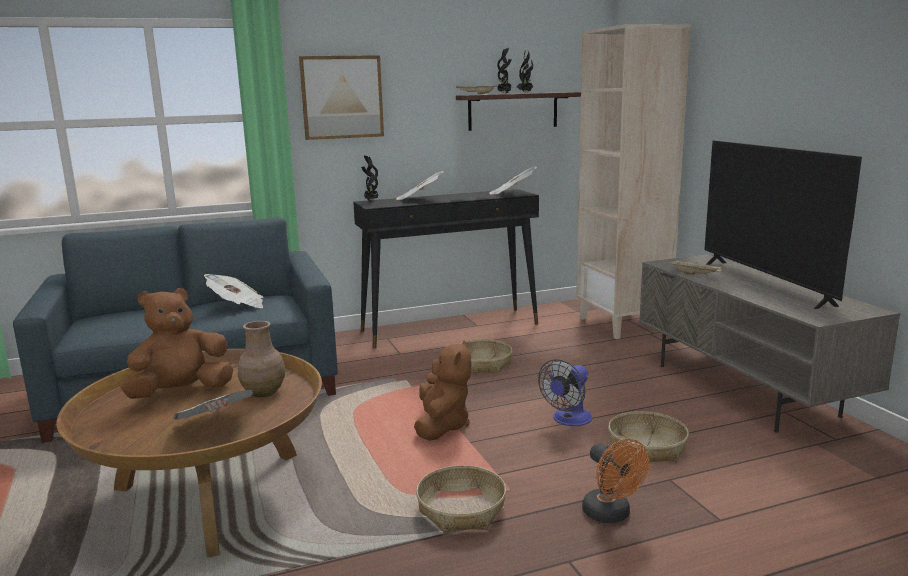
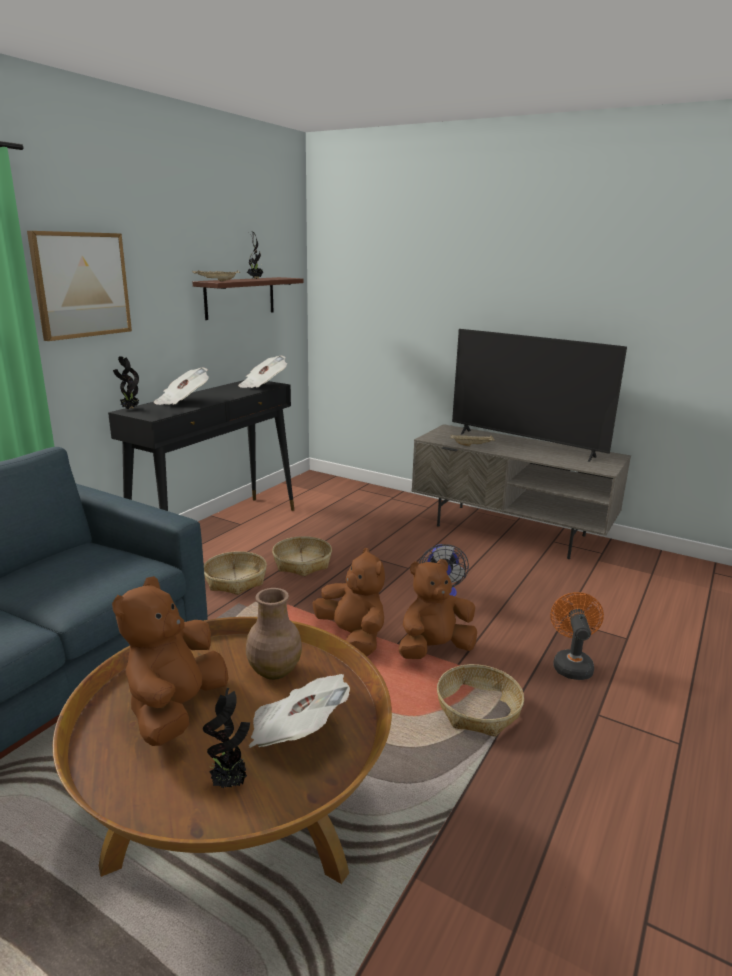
camera: 40 degrees left, 5 degrees up
(237, 306) = (67, 573): newspaper -> none
(495, 456) = (434, 649): none -> brown plush toy
(505, 93) = (240, 280): potted plant -> potted plant (230, 783)
(611, 515) = (571, 664): orange fan -> orange fan turned 105 degrees counterclockwise
(622, 324) = (361, 494): beige bookcase -> none
(647, 447) = (518, 599): basket -> basket (236, 580)

